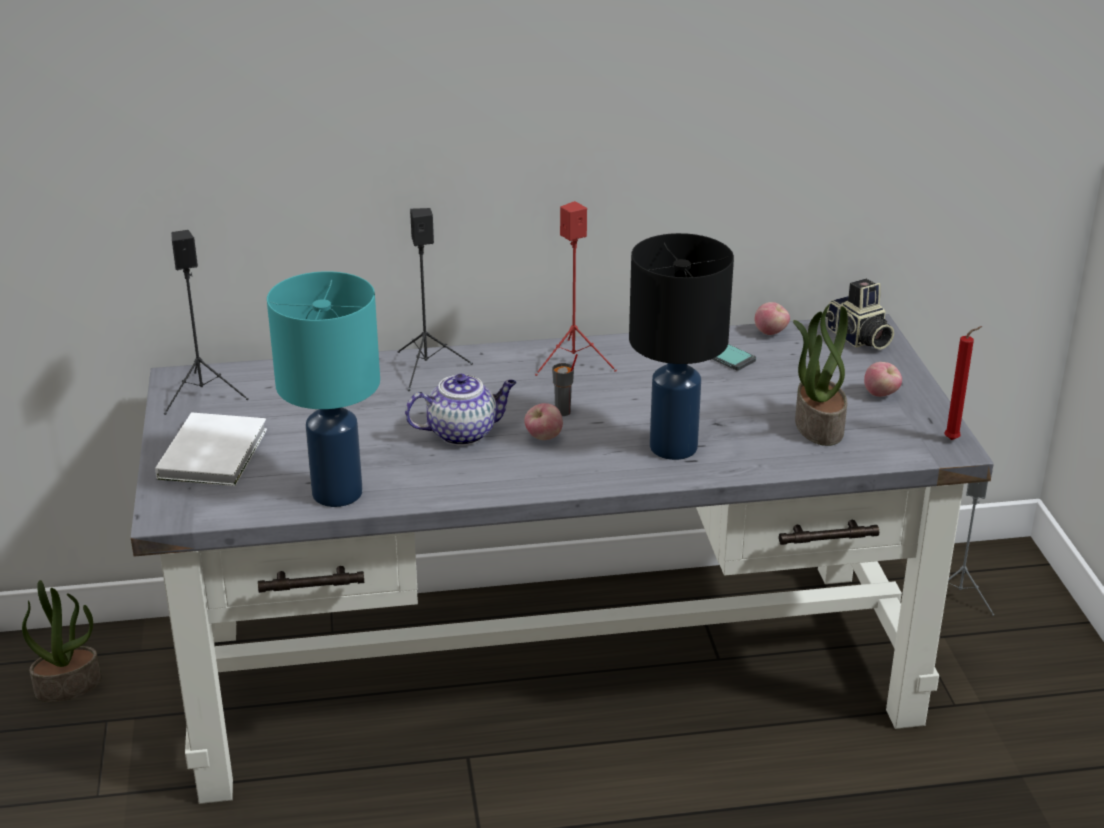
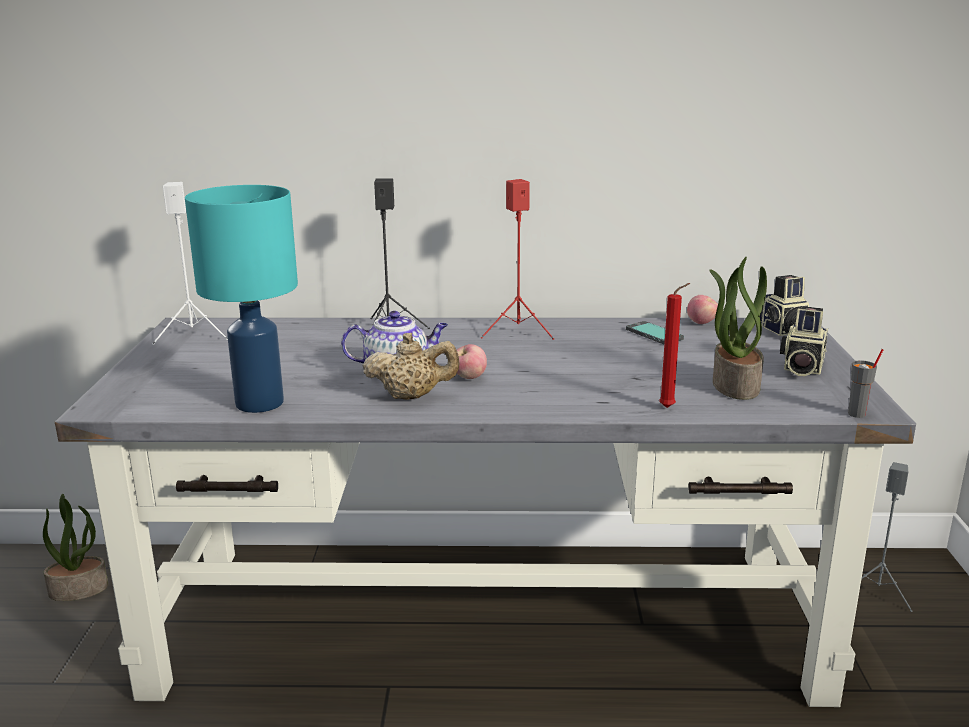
camera: 10 degrees right, 10 degrees down
(203, 395) = (194, 335): black speaker -> white speaker
(216, 452) = (175, 370): white book -> none
(494, 469) = (412, 396): none -> beige teapot
(563, 412) = (494, 362): grey cup -> grey cup (857, 414)
(675, 447) = (590, 392): black table lamp -> none
(881, 394) = (801, 367): apple -> camera
(954, 440) = (874, 403): red candle -> red candle (669, 408)

